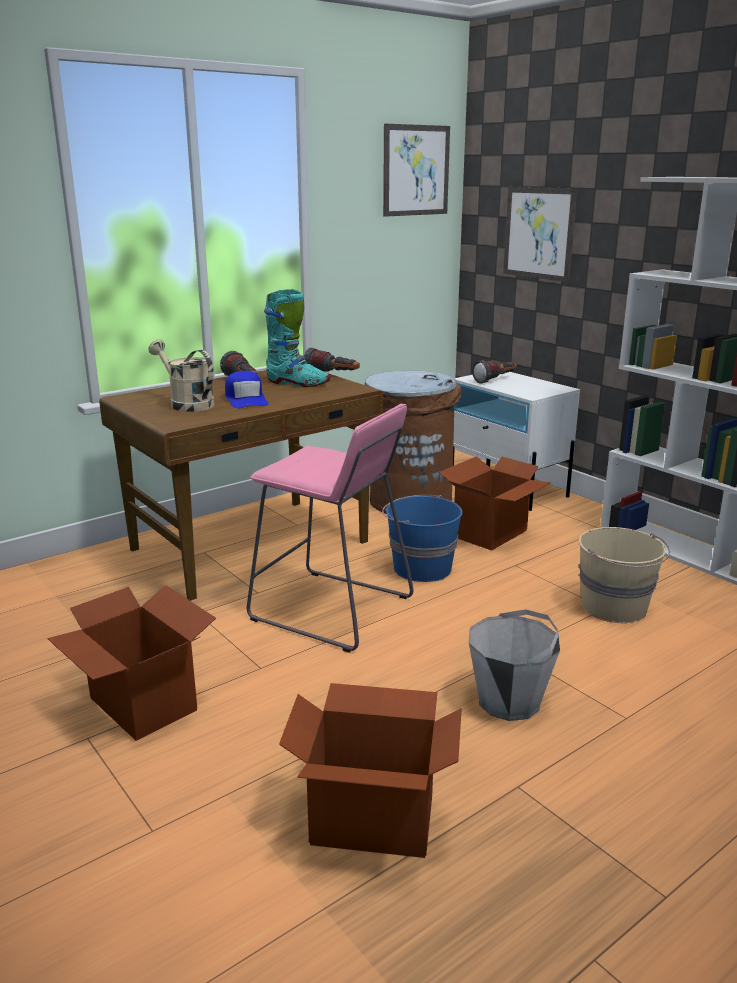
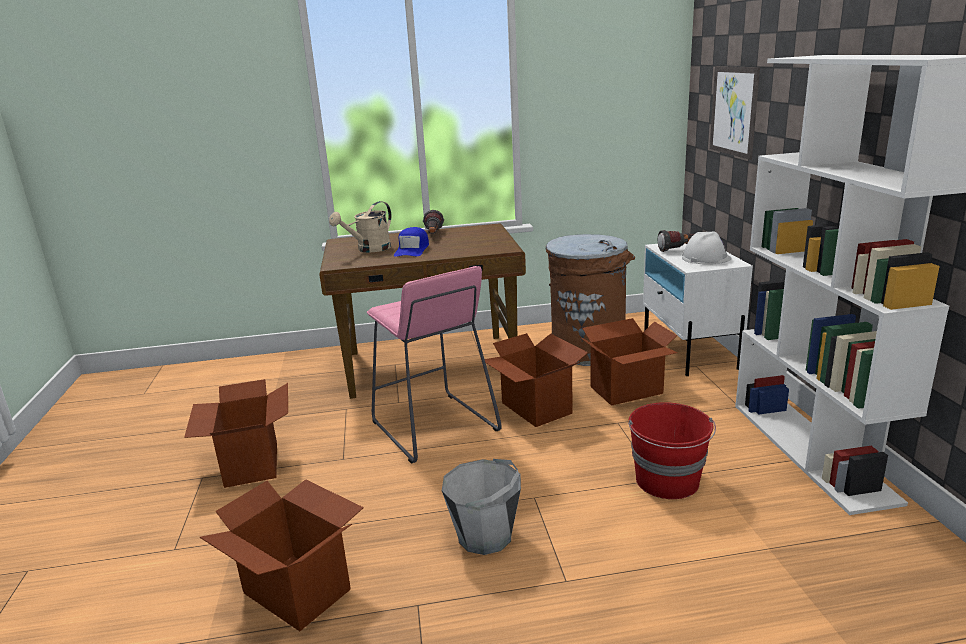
camera: 30 degrees right, 0 degrees up
(186, 404) = (369, 249): beige watering can -> beige watering can turned 120 degrees counterclockwise
(297, 384) = (469, 240): turquoise boot -> none
(332, 376) = (506, 235): flashlight -> none
(416, 170) = (633, 54): picture -> none
(421, 568) = (535, 408): blue bucket -> cardboard box
(530, 386) = (706, 258): none -> white hard hat
(615, 607) = (668, 481): beige bucket -> red bucket

